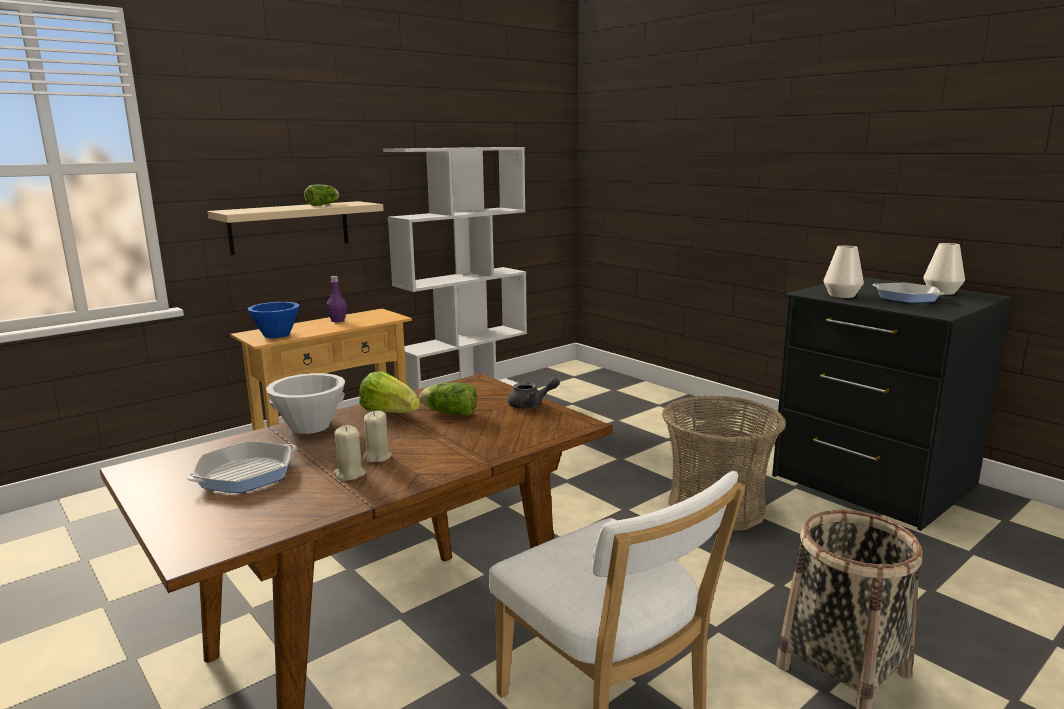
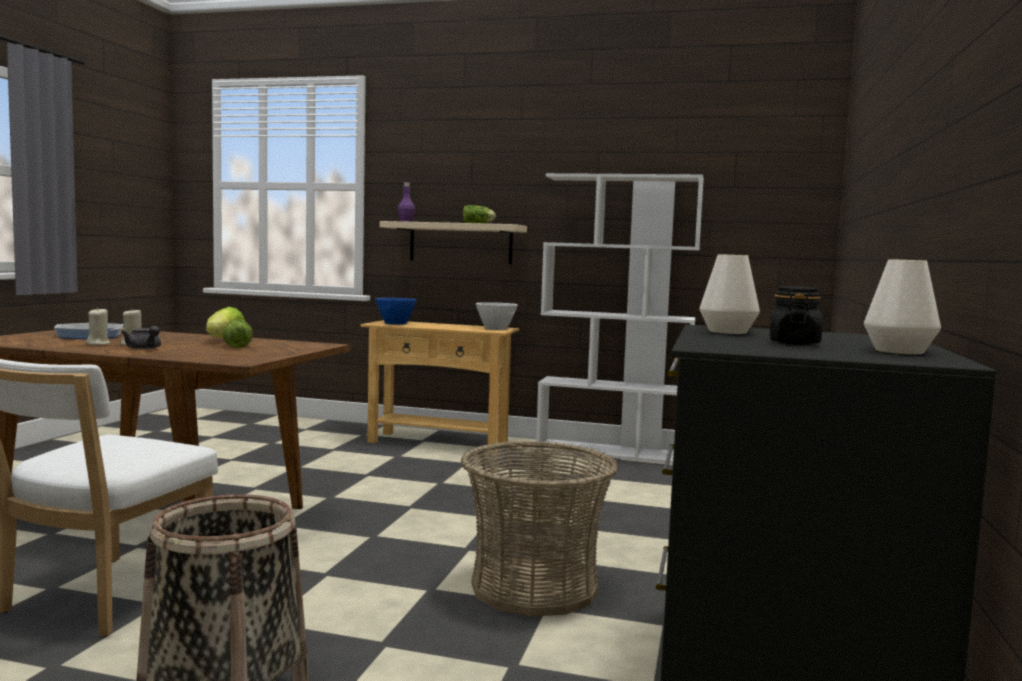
camera: 55 degrees right, 10 degrees down
(310, 426) = (183, 335): white bowl -> white bowl (496, 328)
(338, 320) = (458, 326): purple bottle -> purple bottle (406, 222)
(531, 405) = (277, 353): grey teapot -> grey teapot (144, 348)
(906, 297) = (793, 343): frying pan -> black jar

